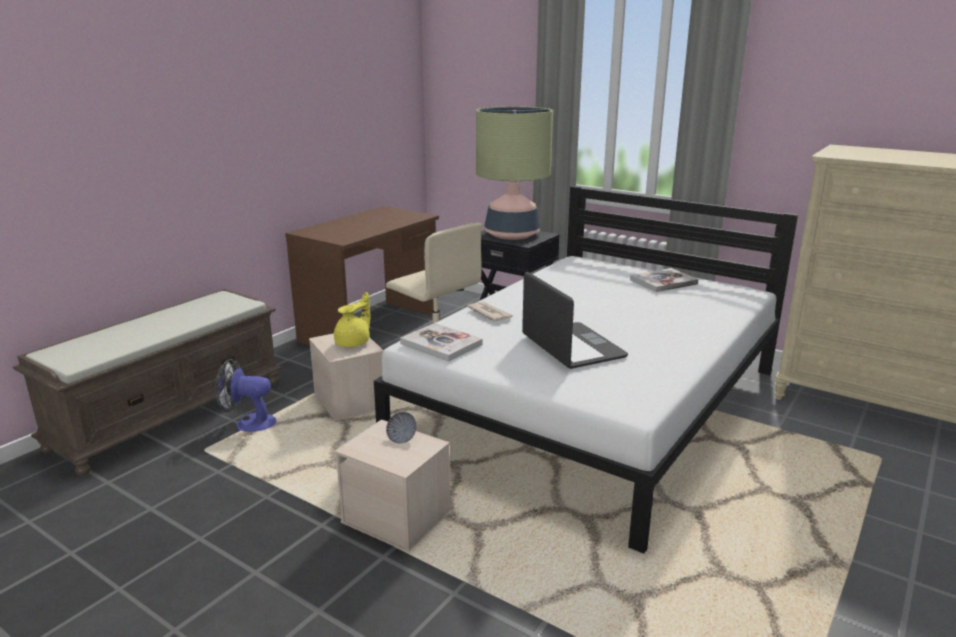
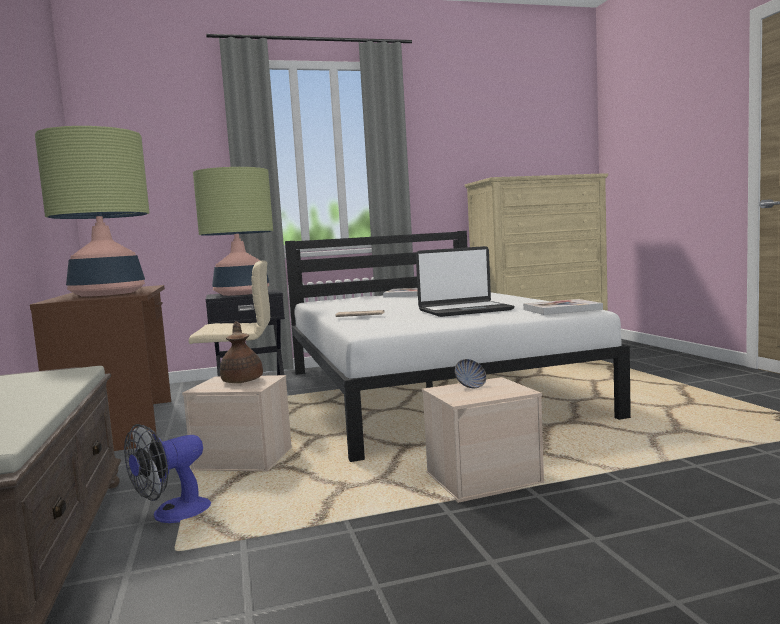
camera: 50 degrees left, 15 degrees down
(354, 343) = (243, 380): yellow teapot -> brown teapot
(356, 227) = (108, 293): none -> table lamp
(441, 344) = (388, 326): book -> book (562, 309)
(571, 347) = (464, 310): laptop -> laptop turned 150 degrees clockwise

